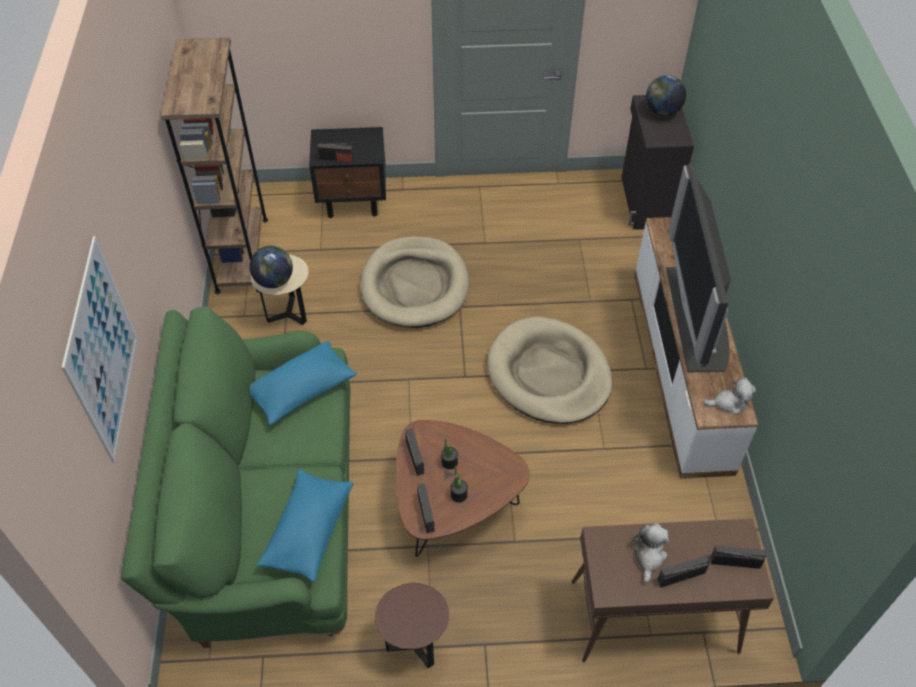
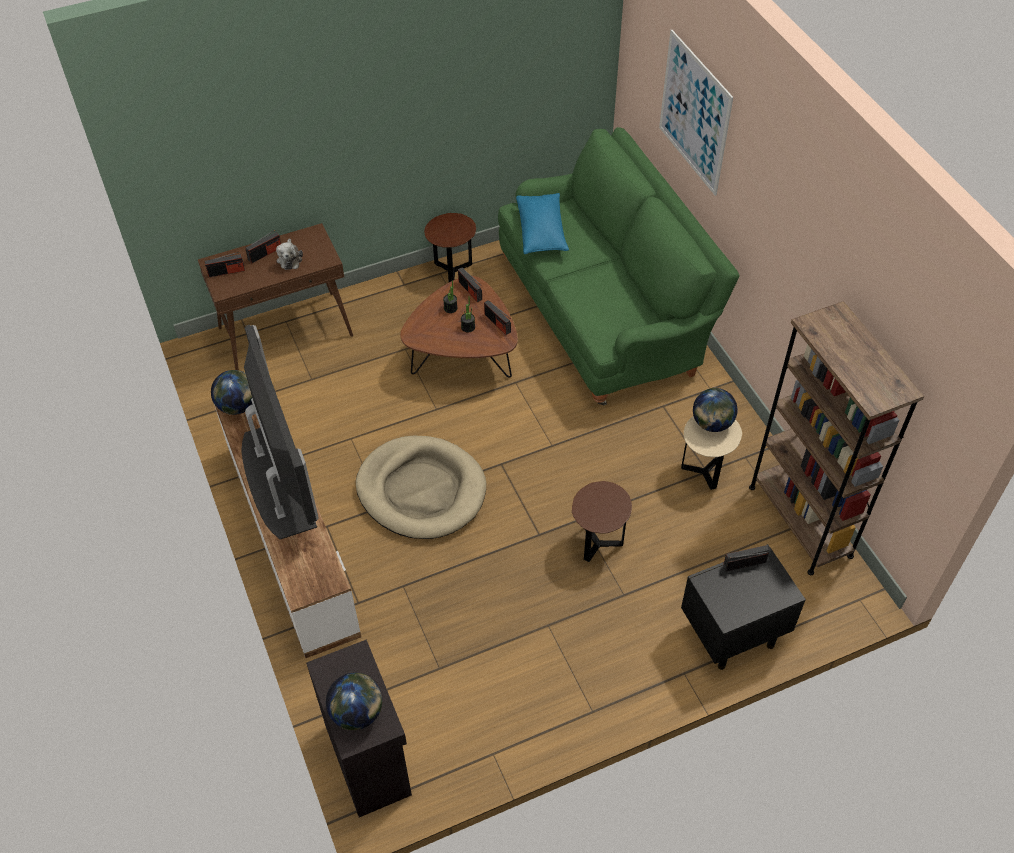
camera: 160 degrees right, 0 degrees up
(302, 390) = (608, 315): blue pillow -> none
(415, 285) = (598, 544): beige dog bed -> brown side table
(729, 402) = (238, 406): plush toy -> globe

